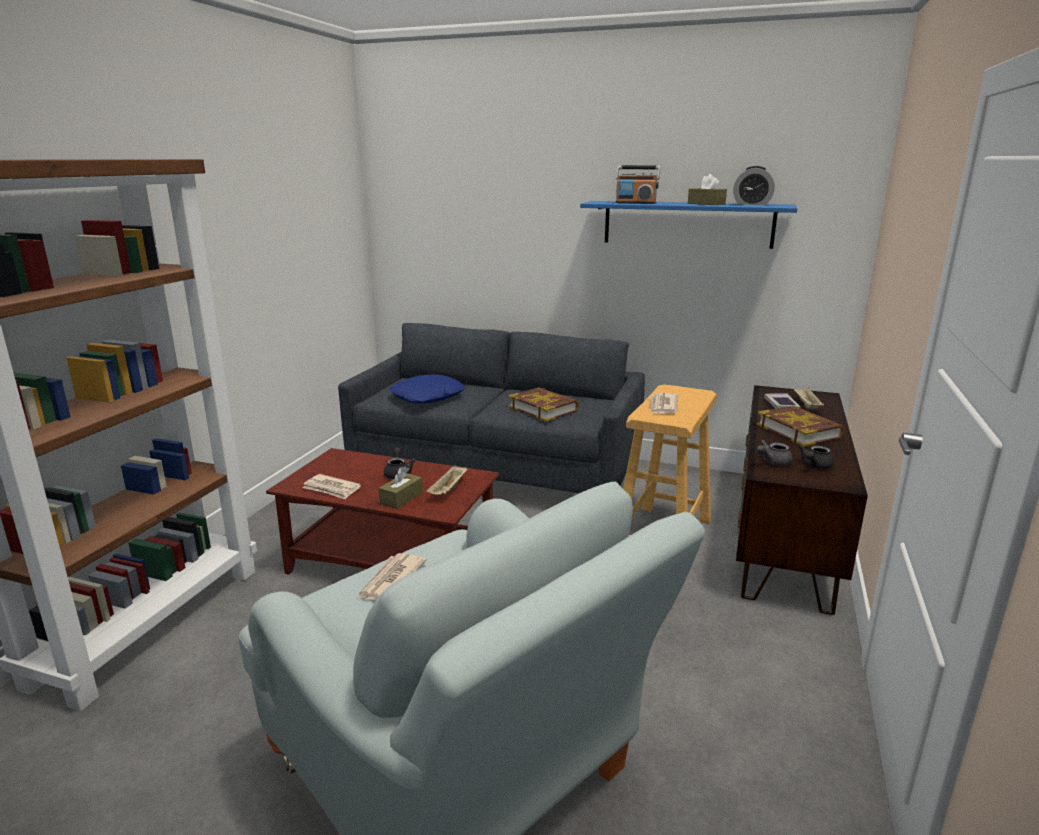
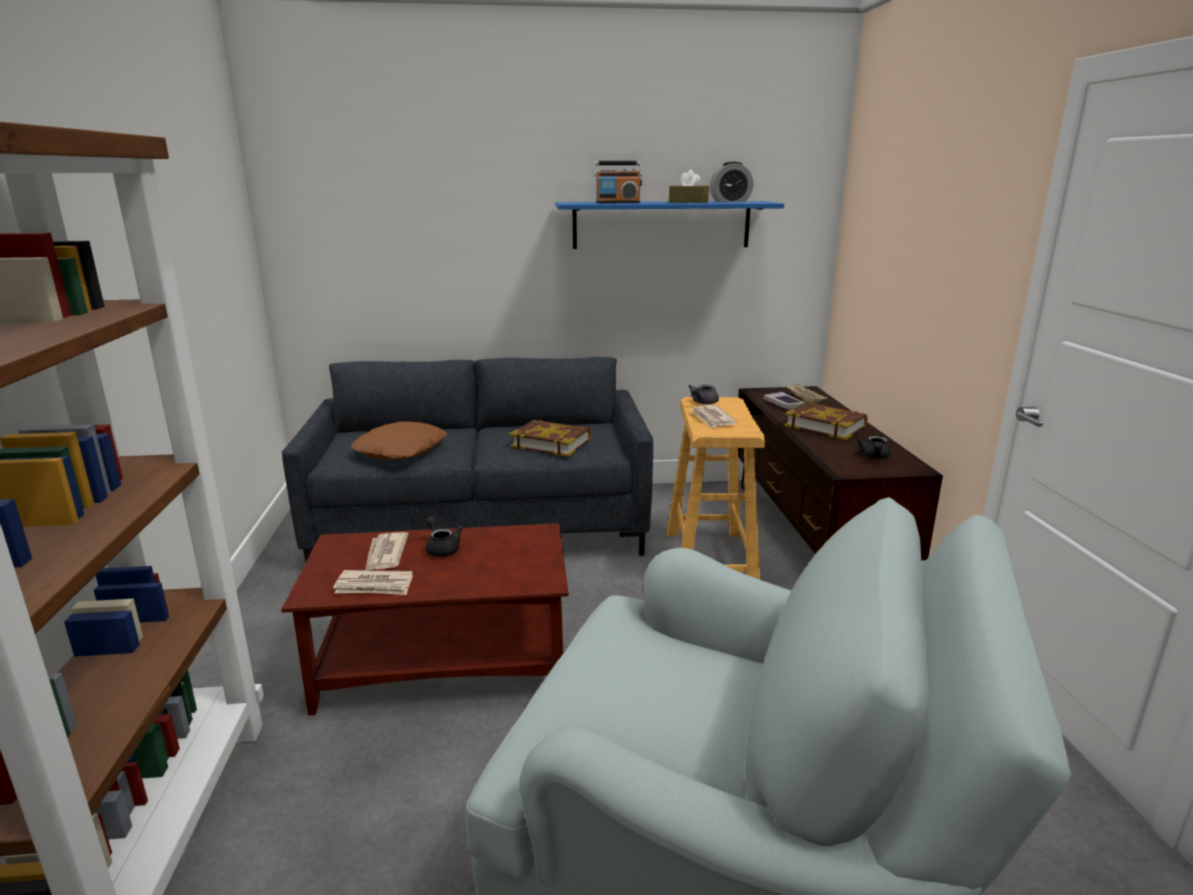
camera: 25 degrees left, 0 degrees up
(391, 580) = (607, 677): newspaper -> newspaper (385, 554)
(401, 498) = (476, 577): brown tissue box -> none
(428, 397) = (401, 450): blue pillow -> brown pillow
(448, 490) = (523, 556): beige tray -> none
(772, 462) = (838, 459): grey teapot -> grey teapot (702, 402)

